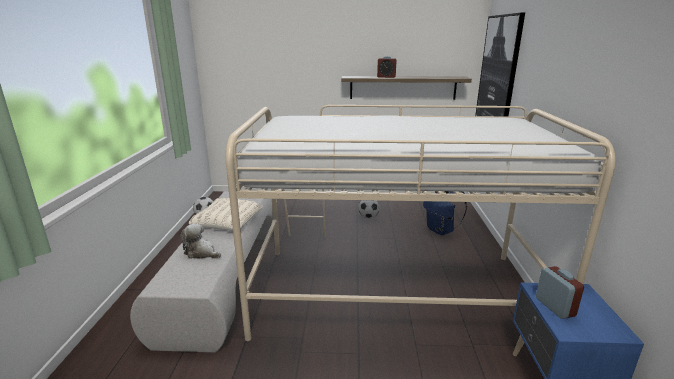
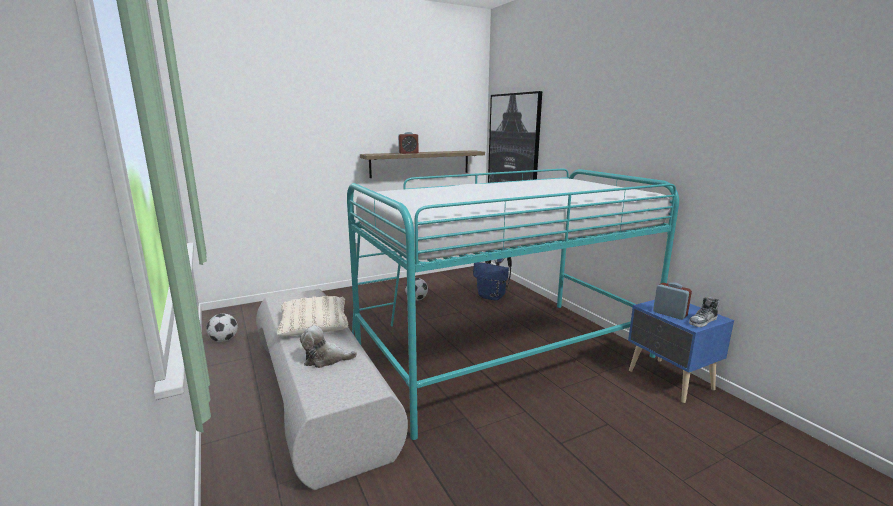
camera: 30 degrees left, 5 degrees down
(390, 291) = (500, 355): beige bed -> turquoise bed
(590, 330) = (703, 321): none -> shoe

